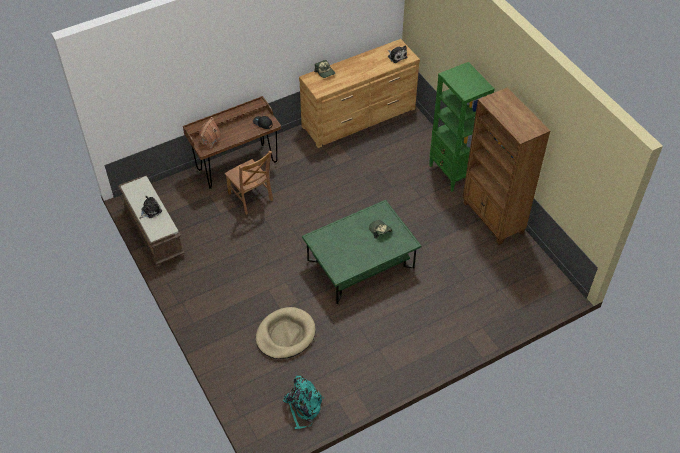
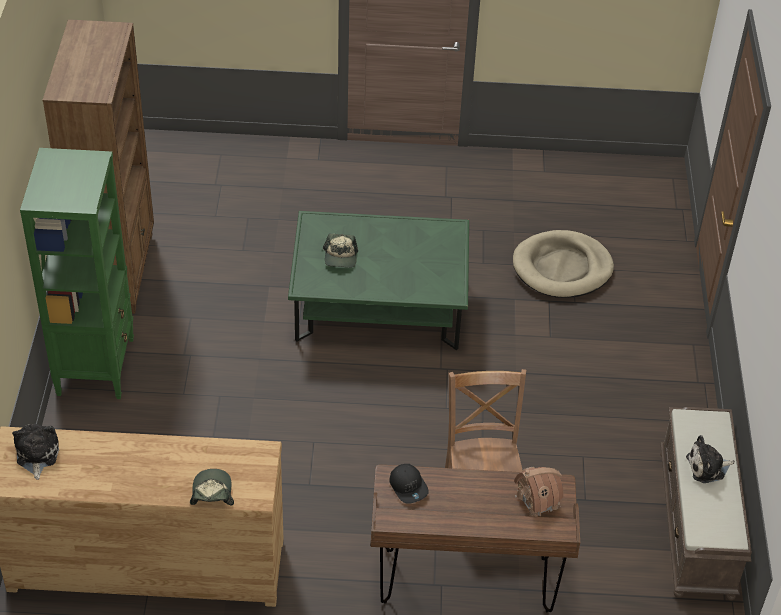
camera: 150 degrees left, 5 degrees down
(303, 407) = (592, 183): turquoise backpack -> none

